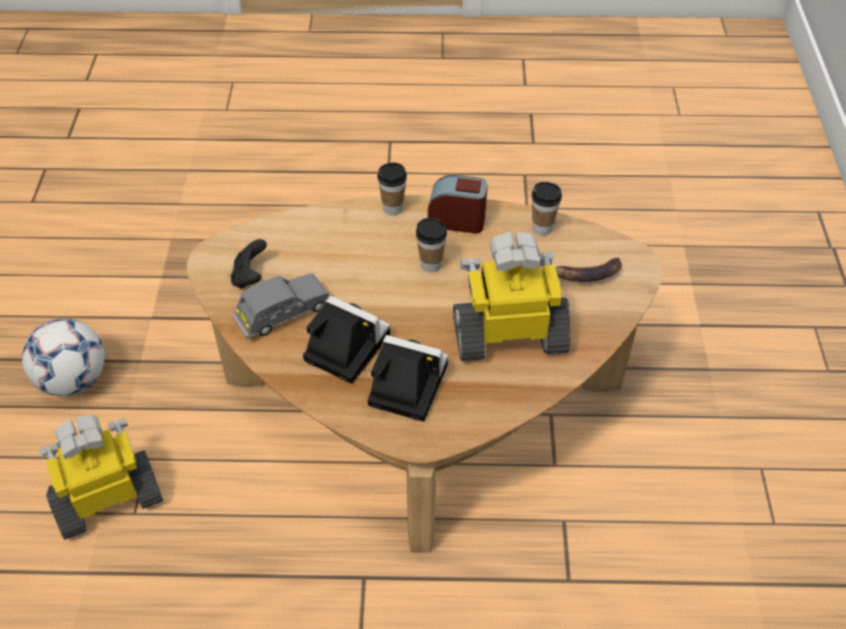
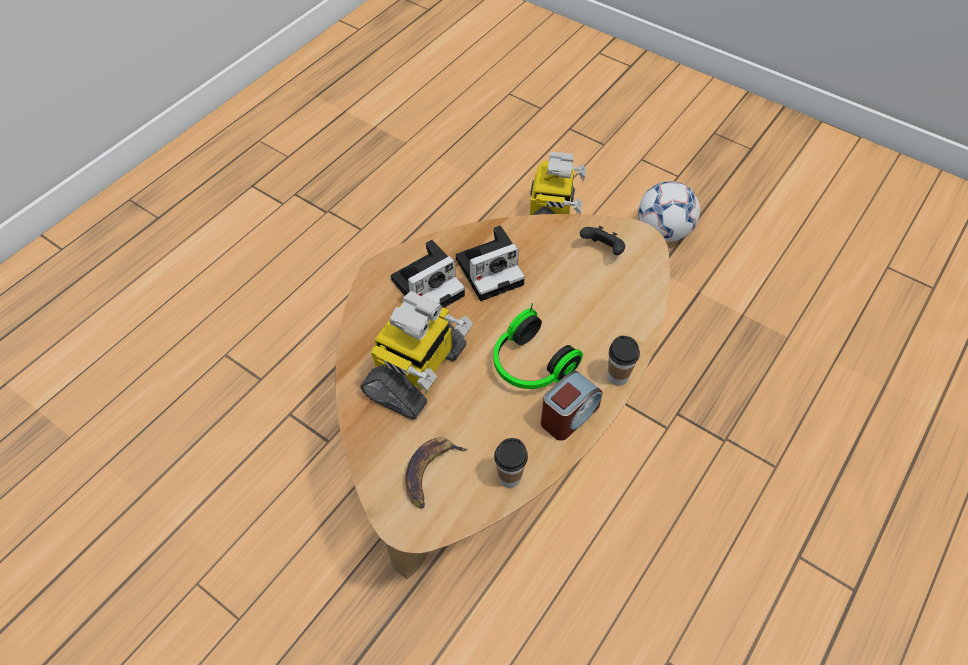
camera: 125 degrees right, 5 degrees up
(283, 314) = (549, 251): grey toy car -> none
(431, 264) = (530, 365): cup -> headphones

